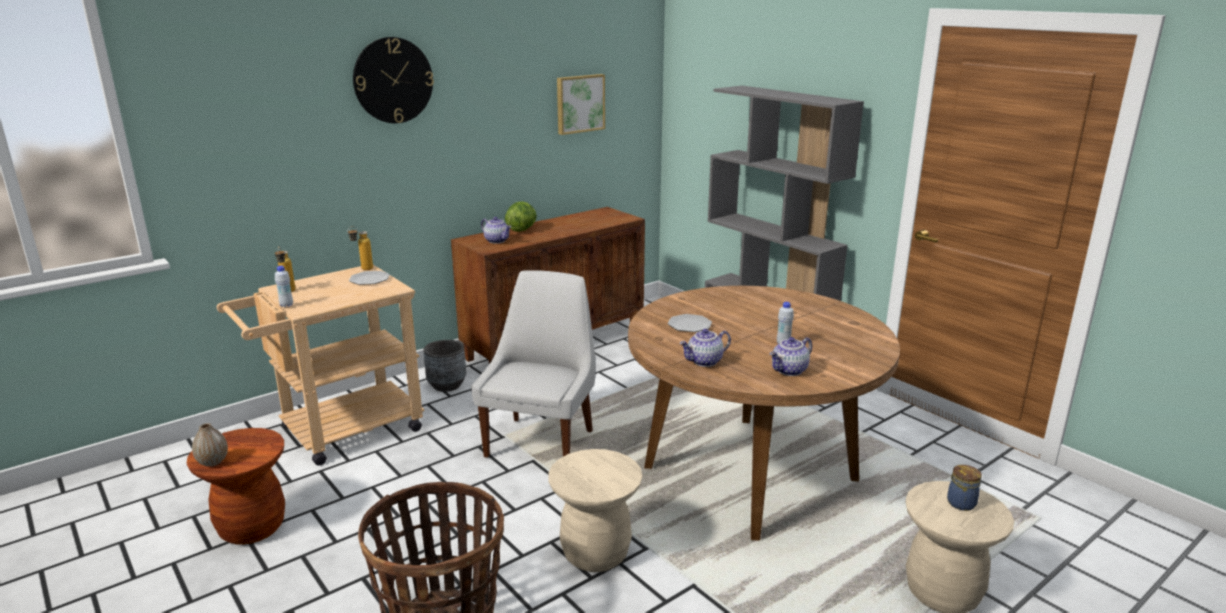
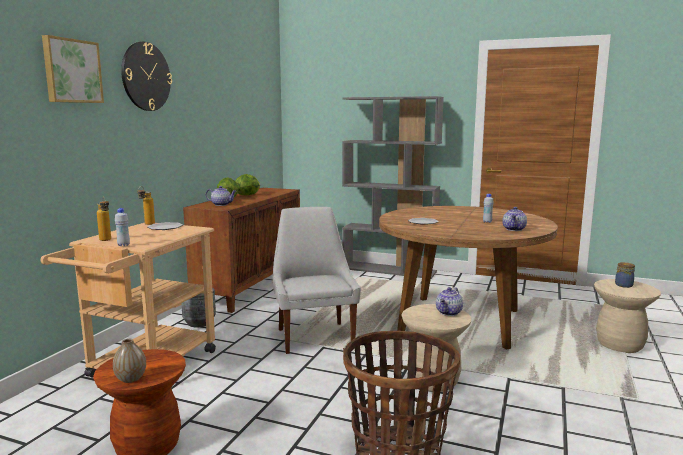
camera: 30 degrees left, 10 degrees down
(560, 223) = (248, 195): none -> lettuce
(579, 103) = (245, 112): picture -> picture (71, 71)
(704, 362) = (466, 233): teapot -> teapot (449, 313)

